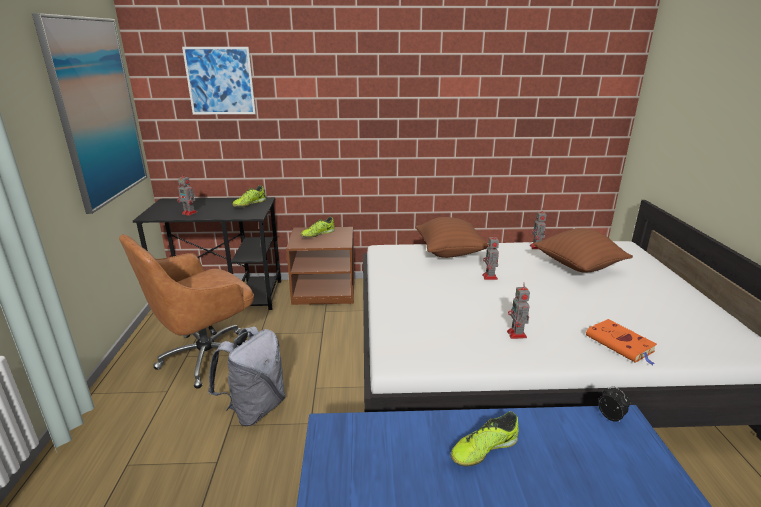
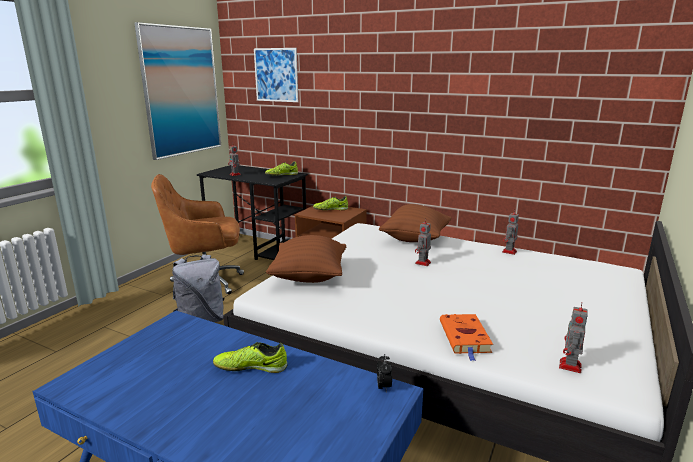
camera: 30 degrees right, 5 degrees down
(517, 335) = (378, 305): toy robot -> toy robot (570, 367)
(578, 267) = (526, 274): brown pillow -> brown pillow (309, 277)

